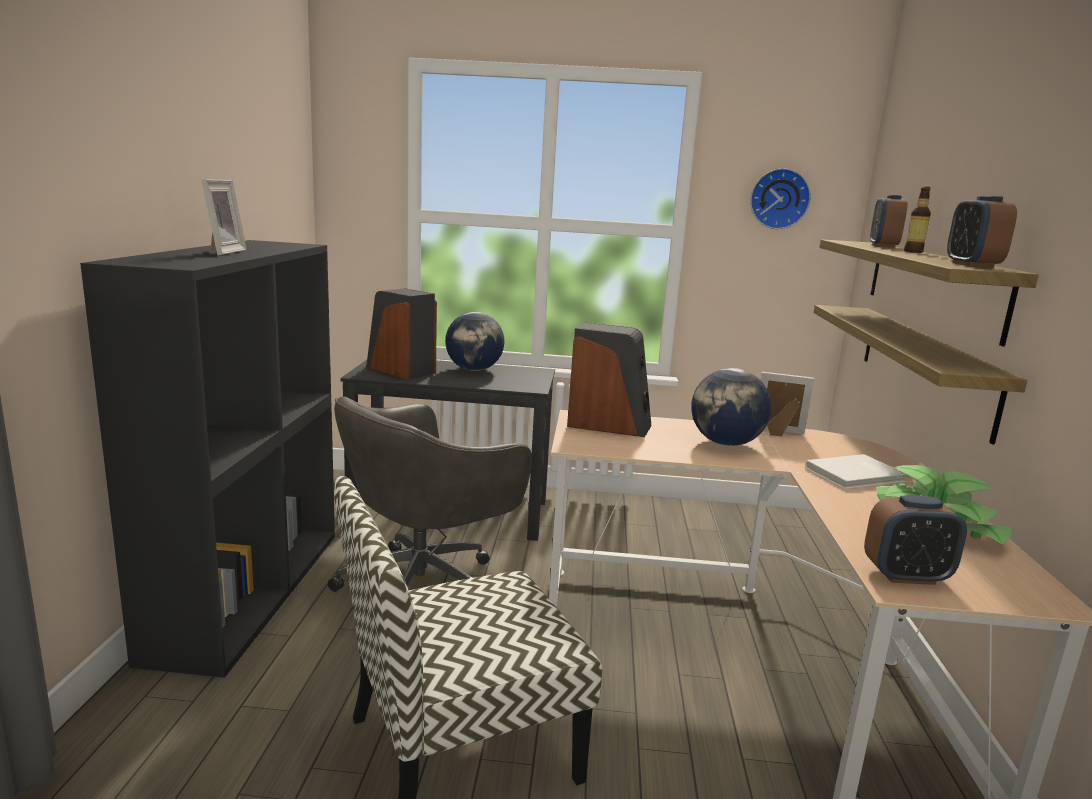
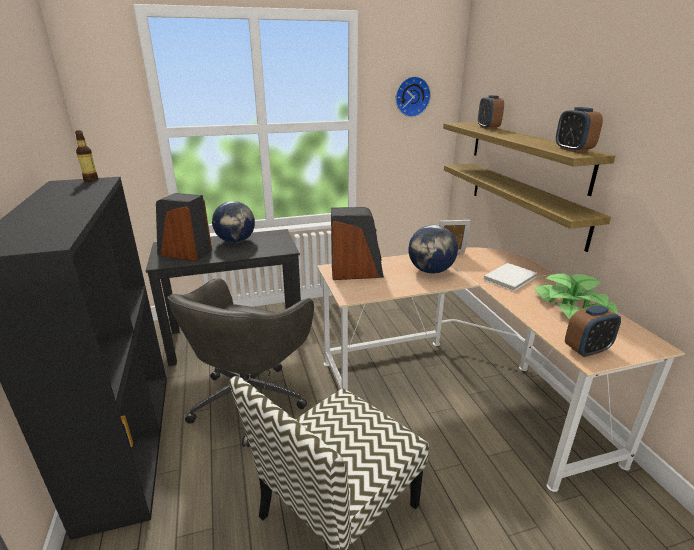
camera: 20 degrees left, 10 degrees up
(221, 252) = (53, 209): picture frame -> none
(913, 252) = (515, 134): bottle -> bottle (91, 180)

